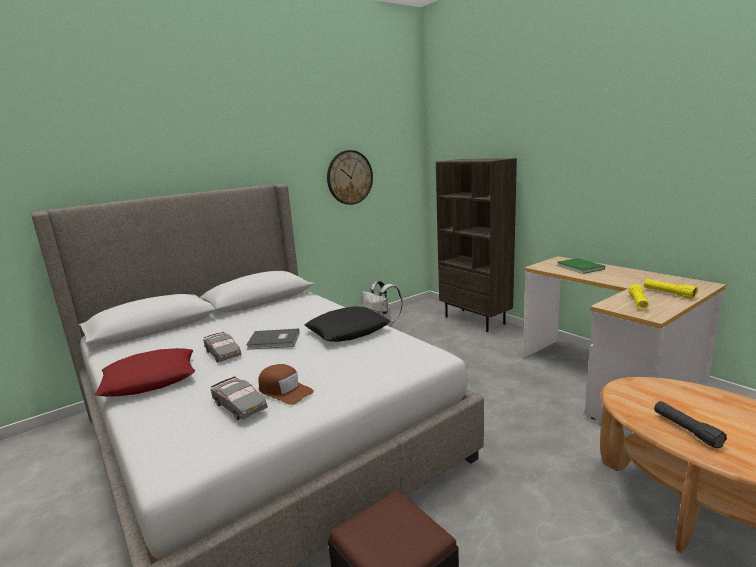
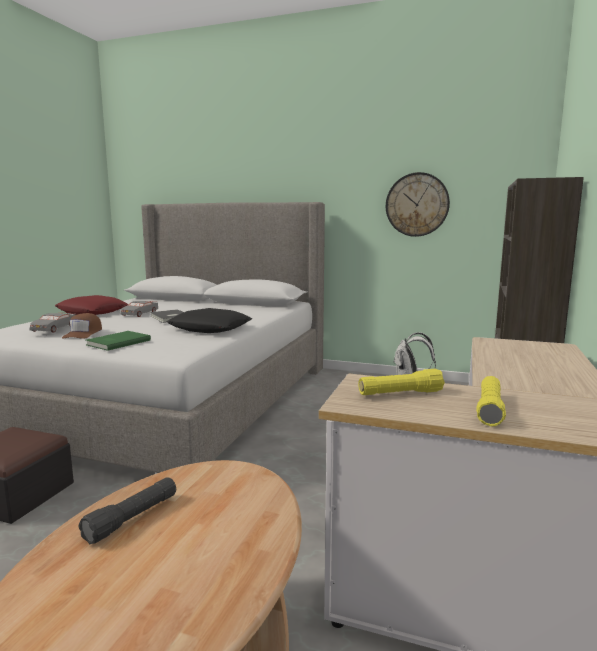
camera: 55 degrees right, 5 degrees down
(579, 267) = (533, 357): green book -> green book (117, 342)

